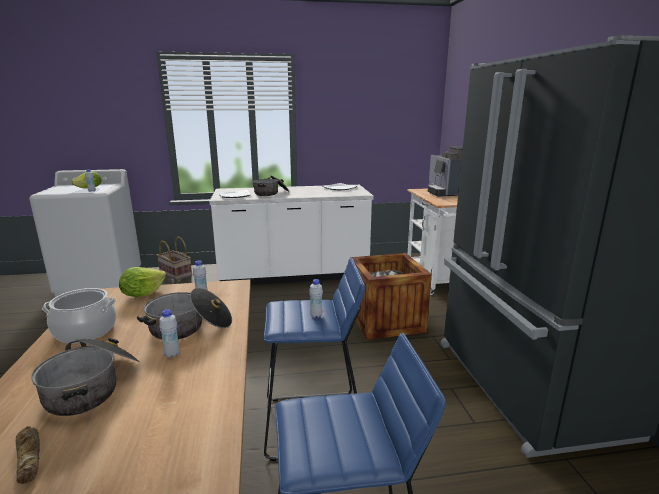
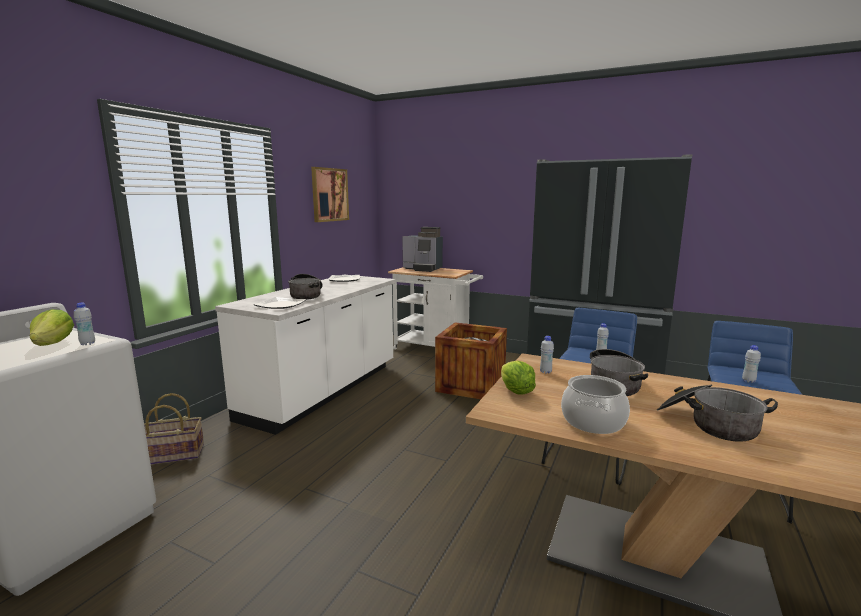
camera: 55 degrees left, 5 degrees down
(29, 457) = (808, 450): bread -> none
(172, 354) = (661, 394): white bottle -> white bottle (748, 381)
(365, 109) = (329, 194): none -> picture

